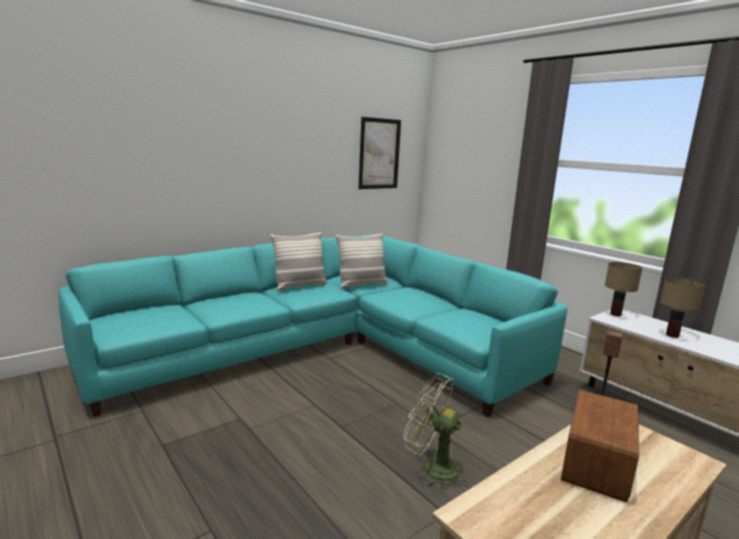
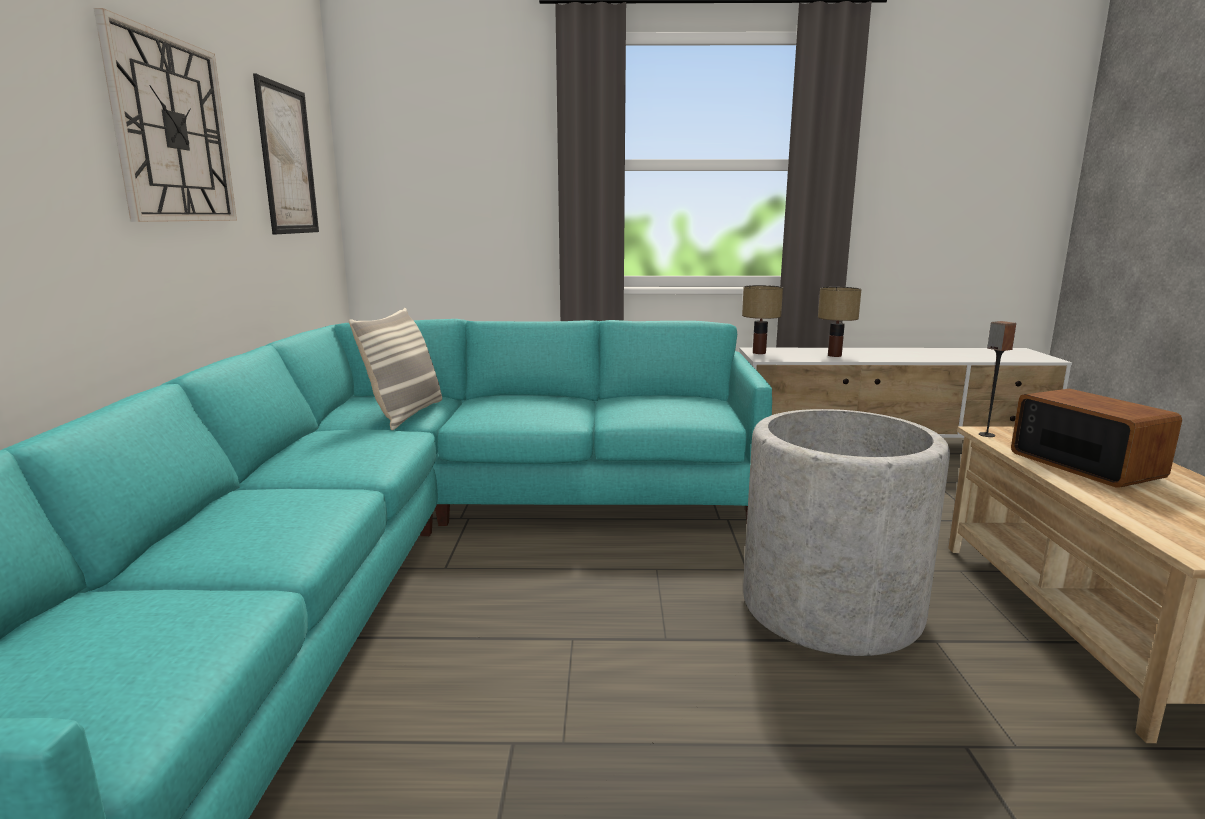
camera: 50 degrees left, 0 degrees up
(299, 148) = (172, 130): none -> wall clock
(300, 286) = (314, 448): pillow -> none
(432, 466) = (831, 607): green fan -> grey planter

